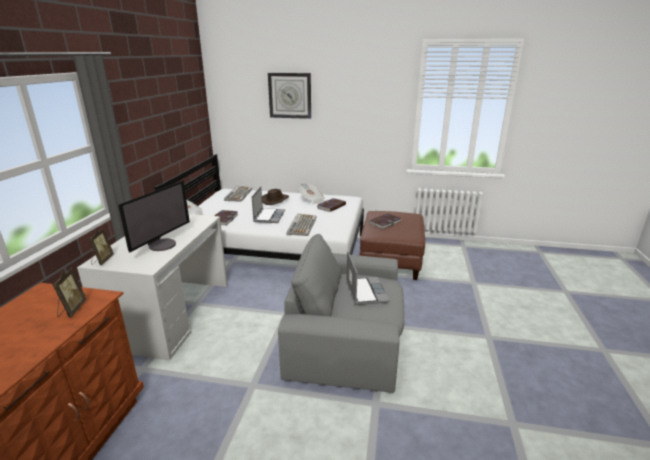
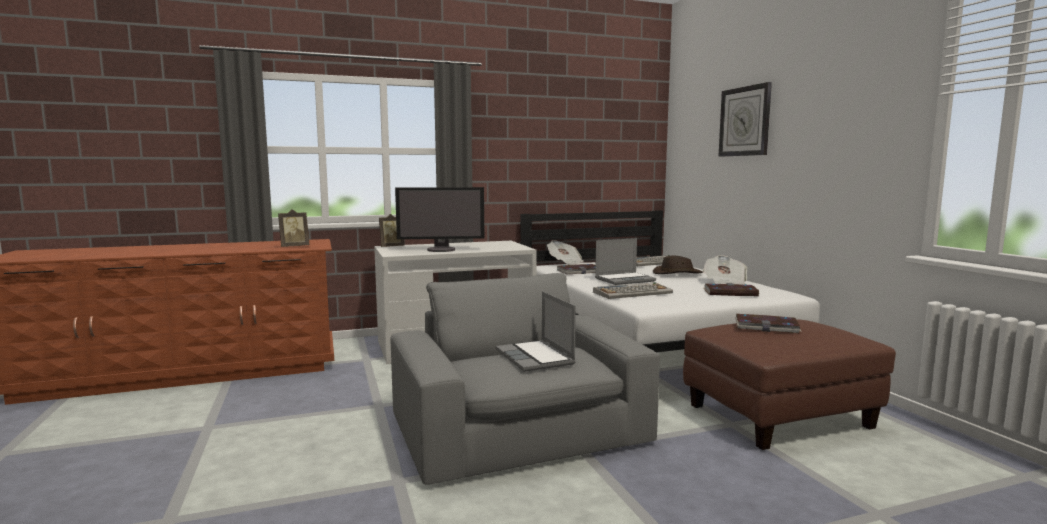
camera: 60 degrees right, 15 degrees down
(365, 291) = (536, 358): laptop -> laptop turned 105 degrees clockwise

